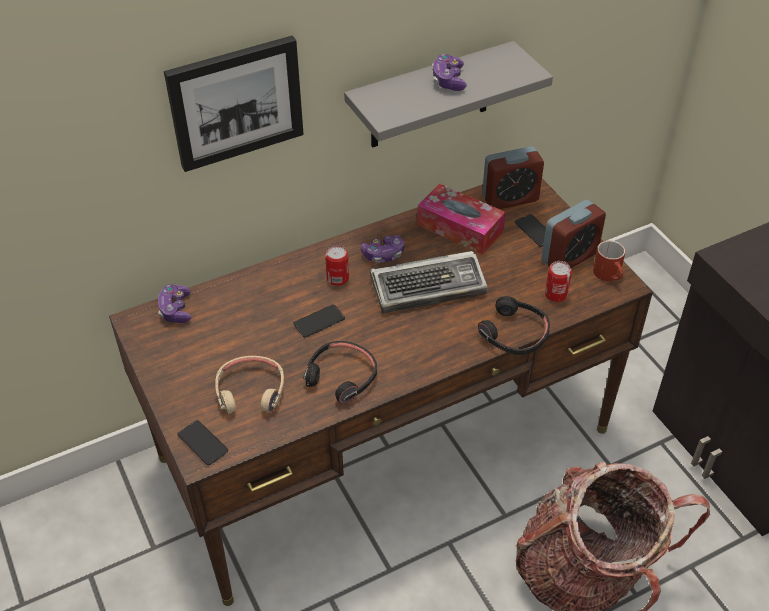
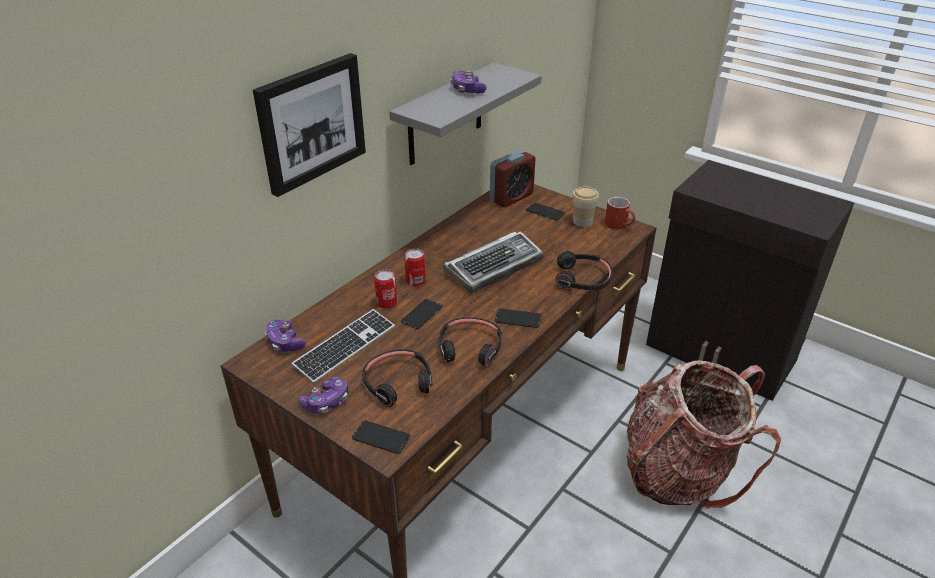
camera: 25 degrees left, 10 degrees down
(226, 334) = (345, 347): none -> keyboard
(250, 391) = (398, 383): beige headphones -> black headphones
(383, 254) = (441, 255): game controller -> game controller (326, 402)
(411, 360) = (518, 319): none -> phone
(460, 228) = (488, 224): tissue box -> none
(556, 294) = (592, 246): can -> can (387, 303)
(569, 257) = (582, 221): alarm clock -> cup

